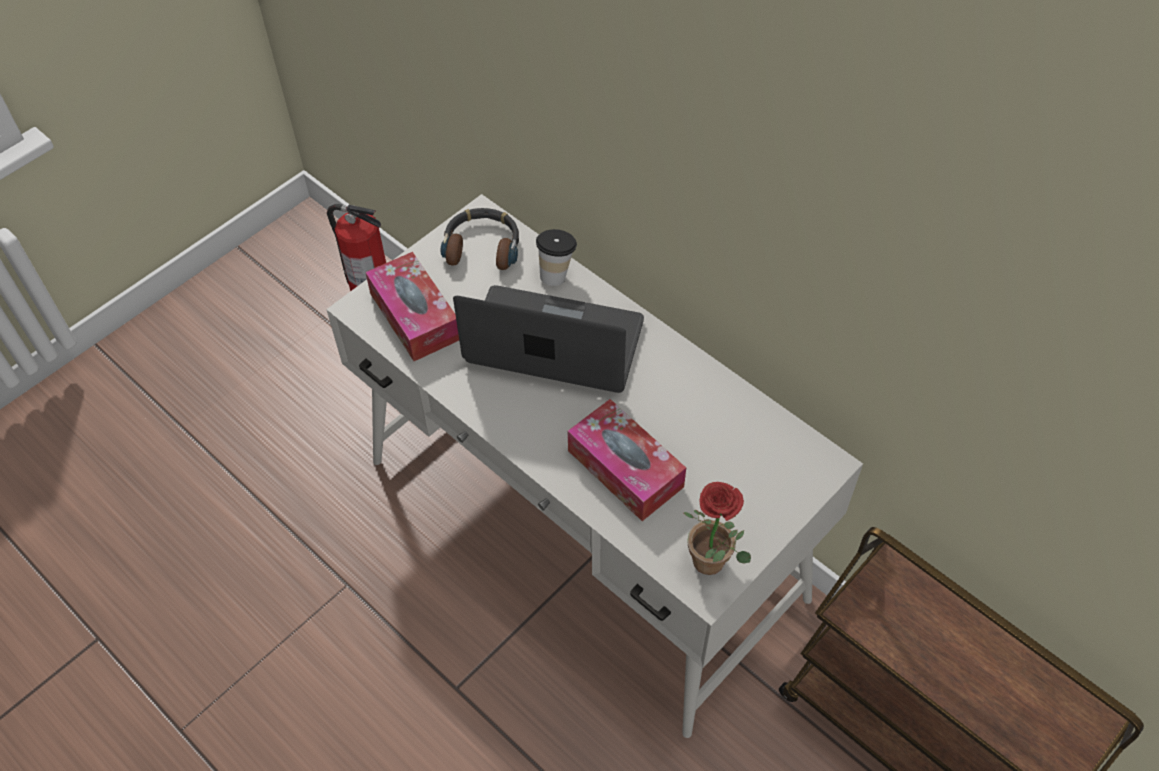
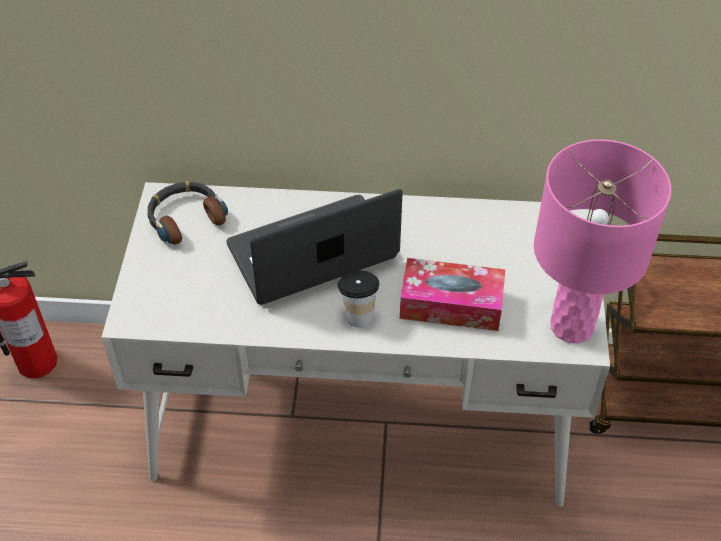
camera: 40 degrees left, 5 degrees down
(415, 316) = (183, 298): tissue box -> none
(556, 273) = (264, 205): cup -> cup (358, 314)
(714, 565) = (572, 326): potted plant -> pink table lamp

